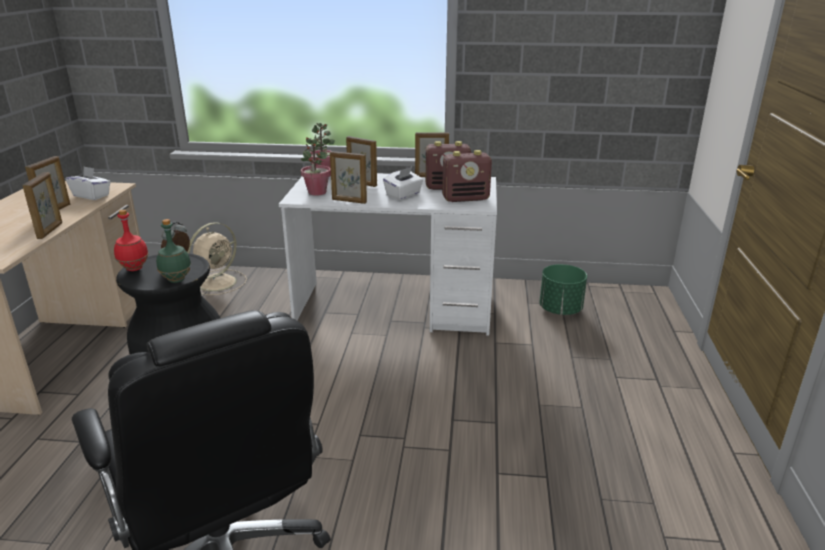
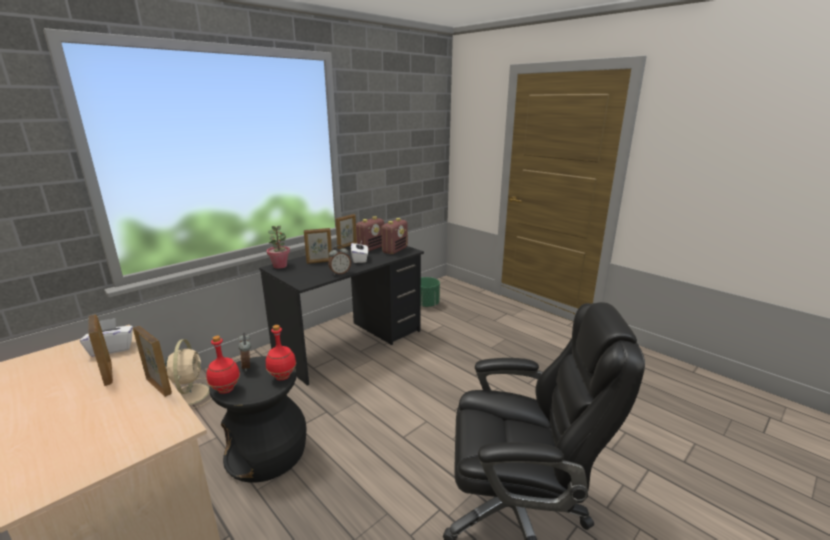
camera: 50 degrees left, 5 degrees down
(176, 280) = (282, 377): green bottle -> red bottle
(317, 192) = (306, 276): potted plant -> none
(349, 201) = (340, 273): picture frame -> alarm clock
(395, 308) = (350, 343): white desk -> black desk

